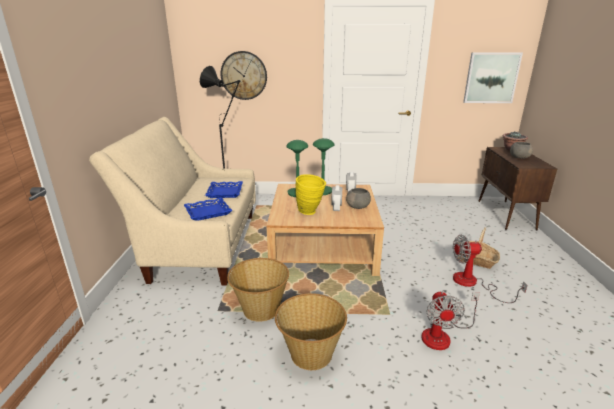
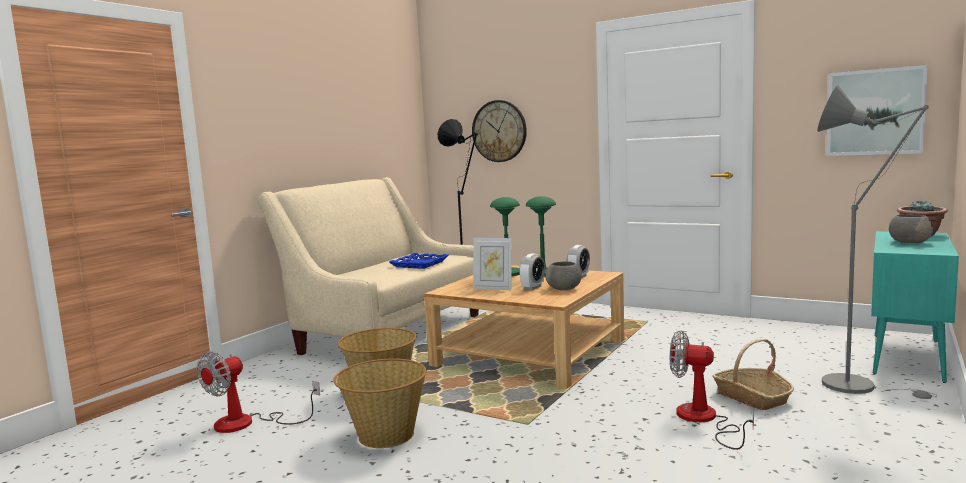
camera: 30 degrees right, 15 degrees down
(208, 212) = (375, 276): blue tray -> none
(310, 212) = (493, 288): yellow vase -> picture frame
(442, 335) = (572, 456): fan -> fan (248, 423)
(506, 215) = (907, 357): brown cabinet -> turquoise cabinet
(508, 239) = (858, 385): none -> grey floor lamp

